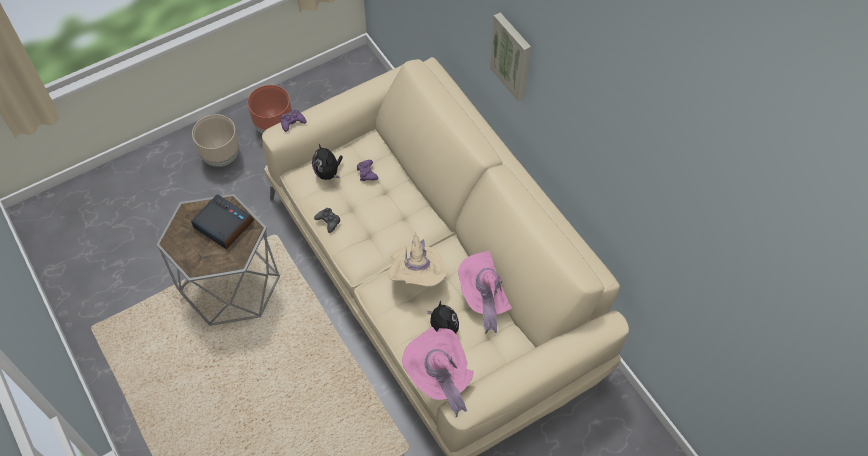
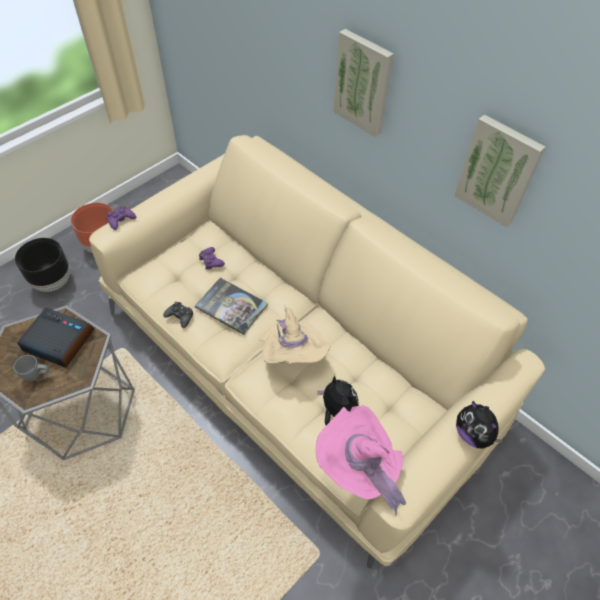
camera: 15 degrees left, 5 degrees down
(203, 251) = (37, 375): none -> grey mug
(221, 156) = (53, 282): beige planter -> black planter
(328, 173) = (169, 268): plush toy -> plush toy (473, 434)
(375, 220) = (231, 306): none -> book
(487, 296) = (374, 362): pink hat -> none
(597, 161) = (498, 171): none -> picture

